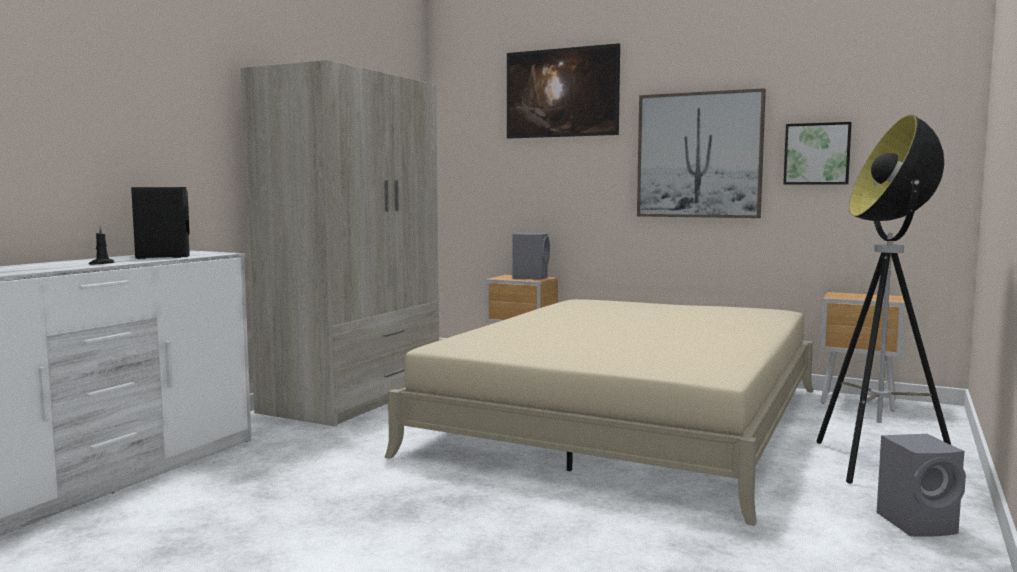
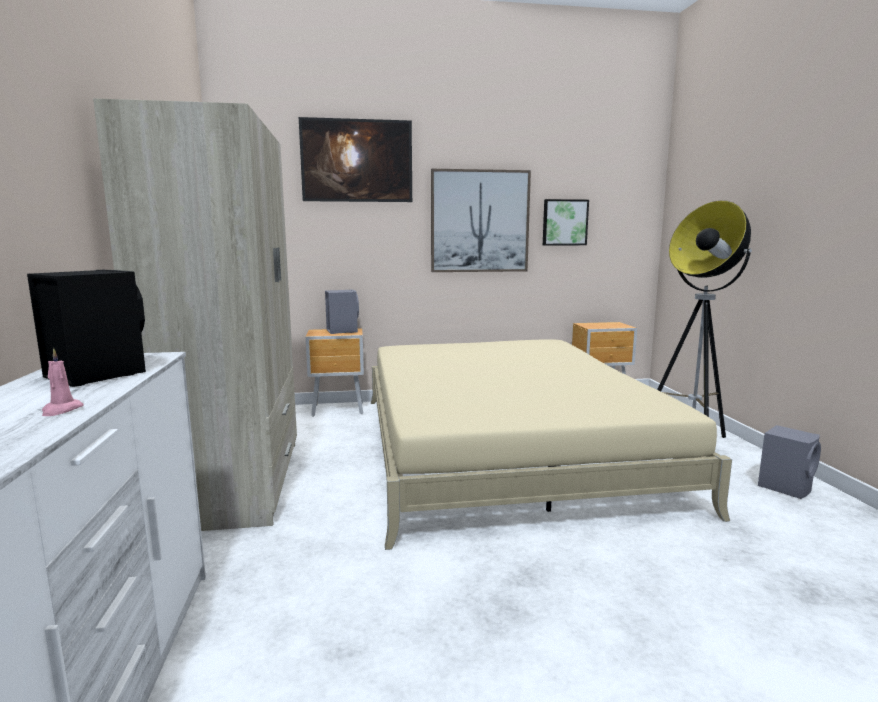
camera: 35 degrees left, 5 degrees up
(101, 263) = (61, 410): black candle -> pink candle

